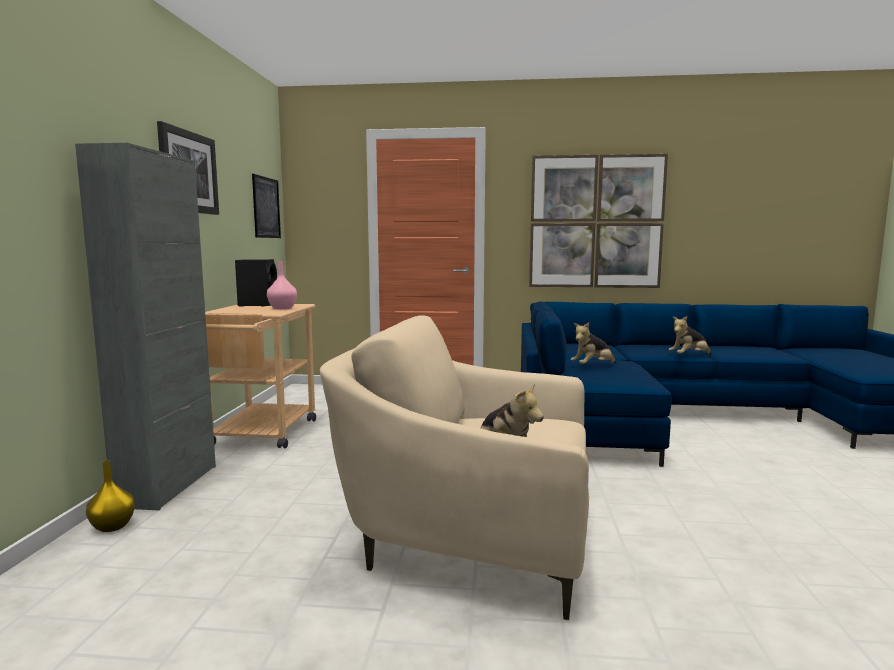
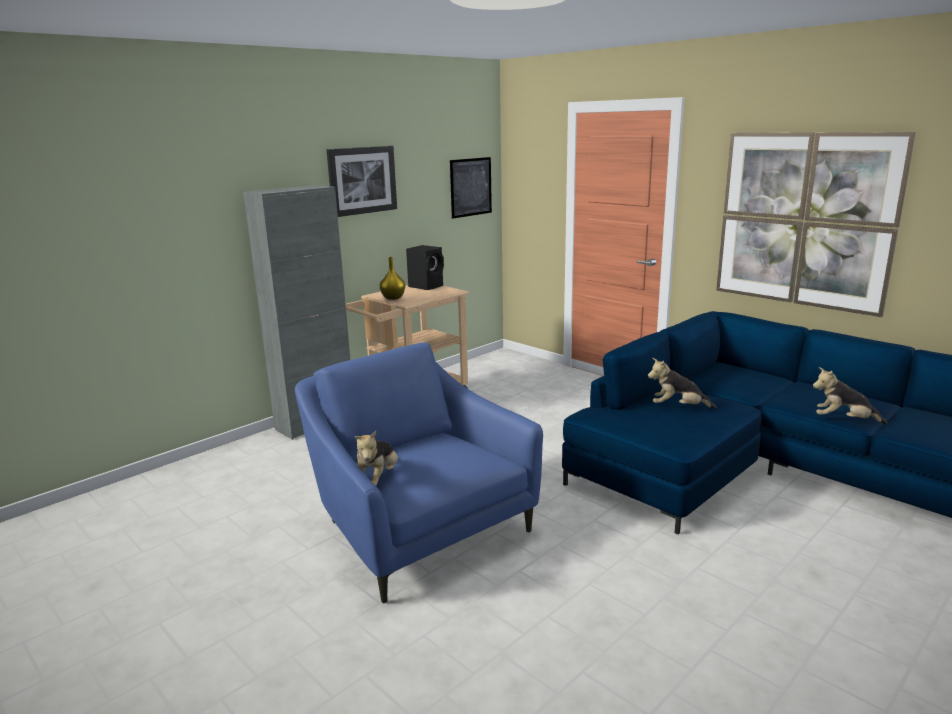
camera: 40 degrees right, 10 degrees up
(113, 526) = (262, 442): yellow vase -> yellow vase (393, 298)
(283, 308) = (429, 296): pink vase -> none
(469, 539) = (416, 528): beige armchair -> blue armchair

